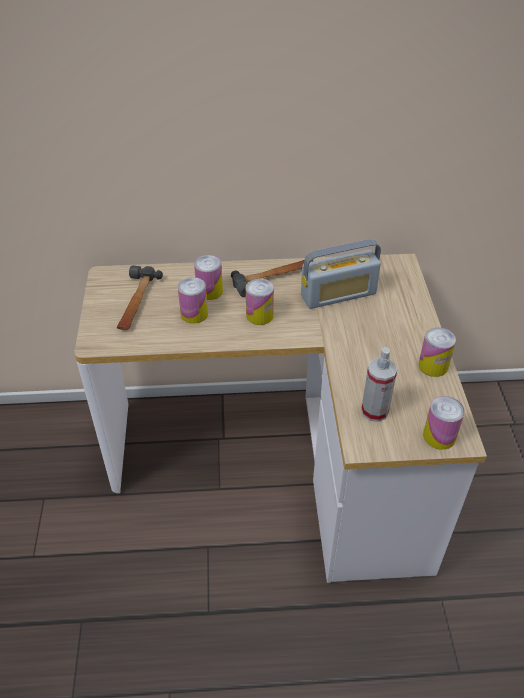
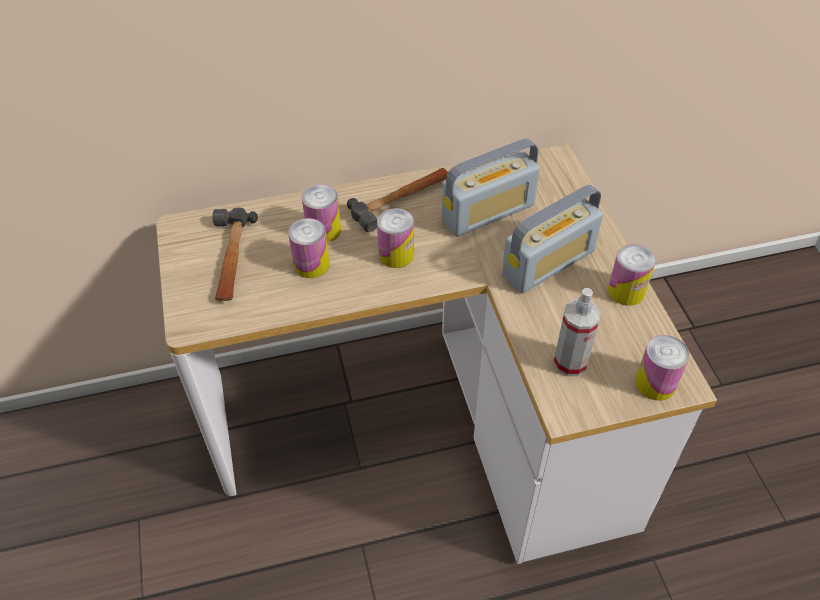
camera: 10 degrees left, 5 degrees up
(376, 337) = (548, 263): none -> radio

